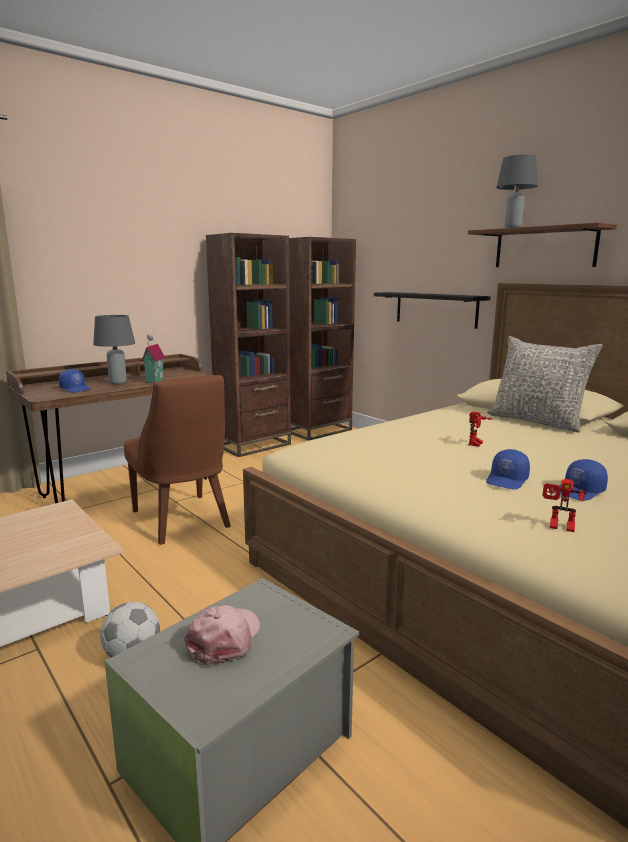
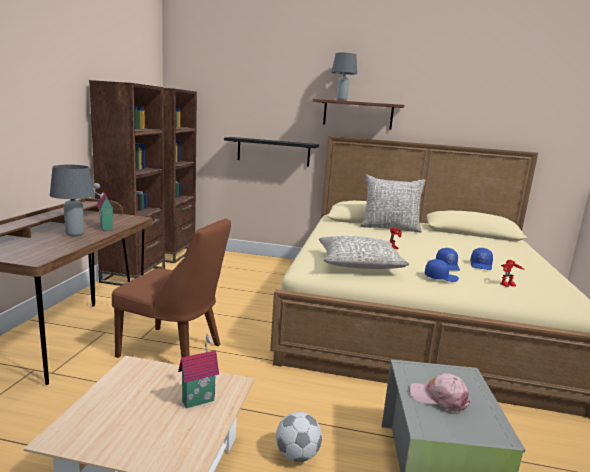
camera: 40 degrees left, 0 degrees up
(50, 550) = (198, 399): none -> toy house
(76, 389) = (48, 246): blue cap -> blue cap (440, 277)
(225, 639) = (439, 398): pink cap -> pink cap turned 45 degrees counterclockwise
(371, 453) = (359, 263): none -> grey pillow

